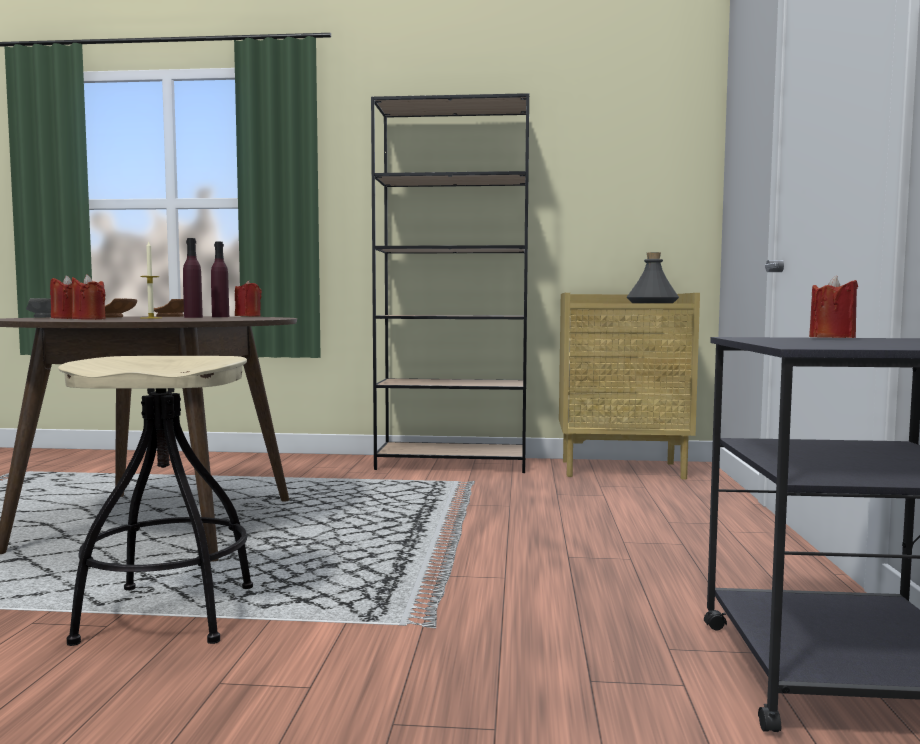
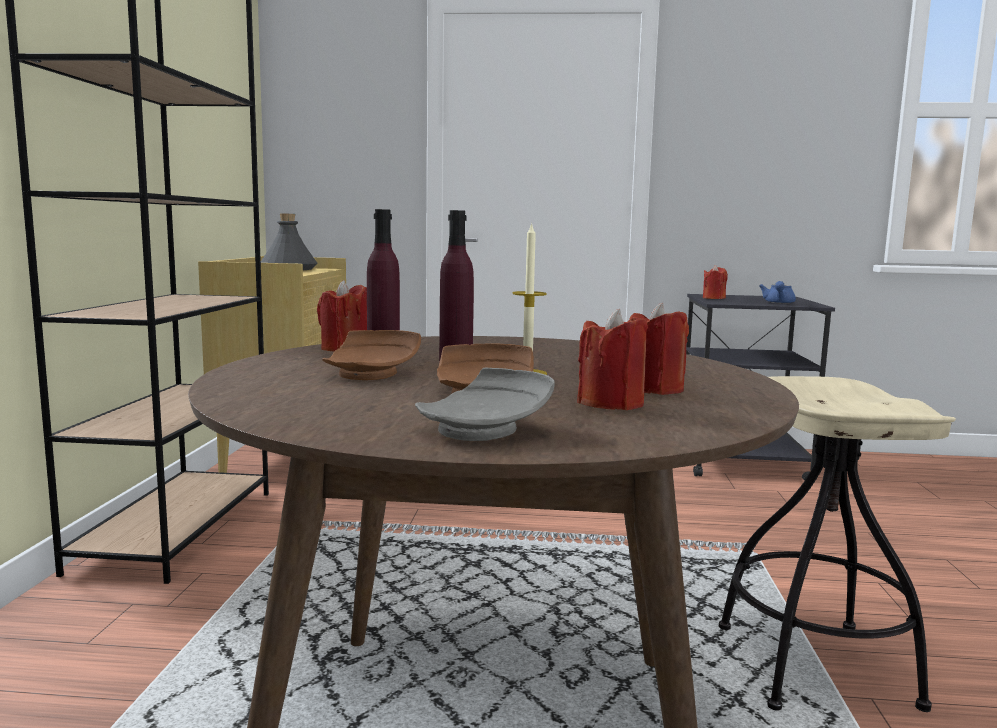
camera: 90 degrees left, 5 degrees up
(805, 343) = (778, 303): none -> blue teapot

